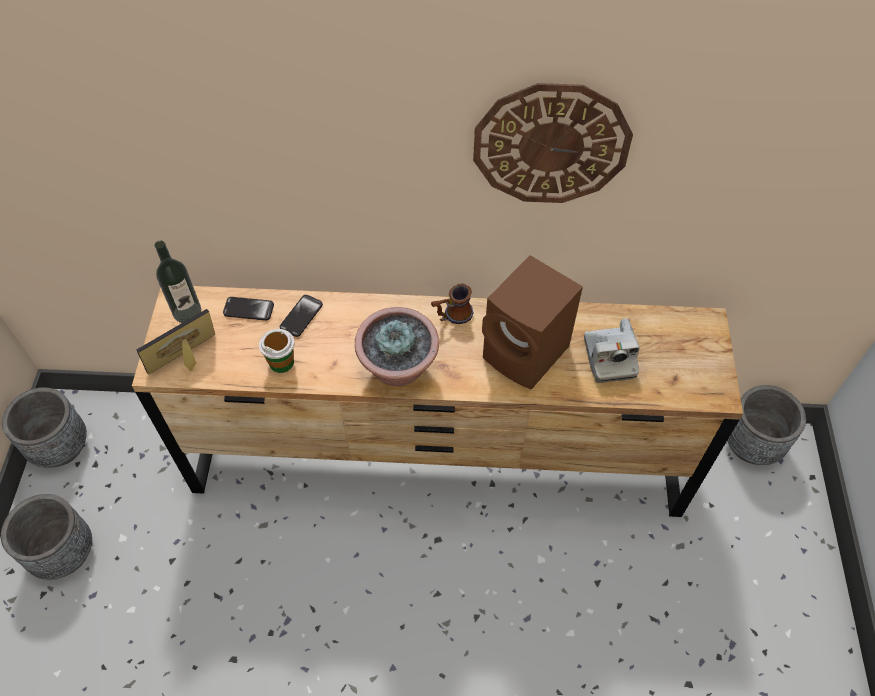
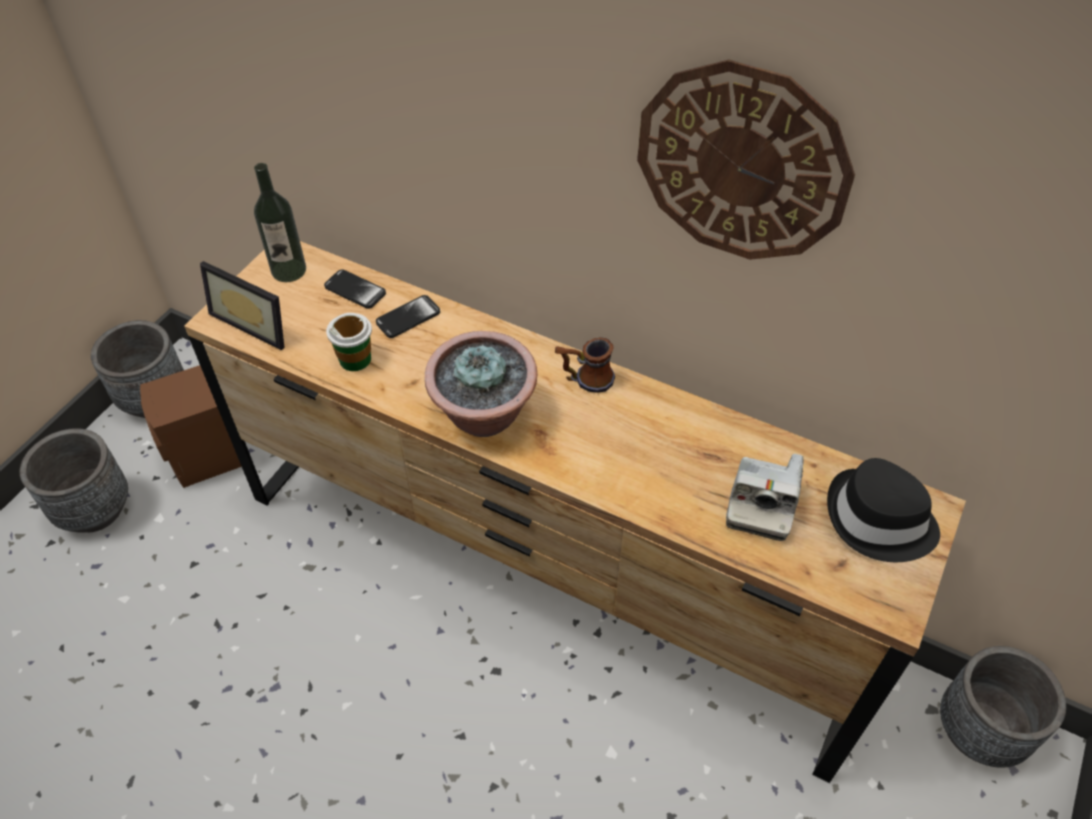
camera: 25 degrees right, 5 degrees down
(187, 361) = (256, 321): picture frame -> picture frame turned 135 degrees counterclockwise
(527, 354) = (654, 458): brown speaker -> brown speaker (208, 458)
(683, 341) = (879, 520): none -> black hat

